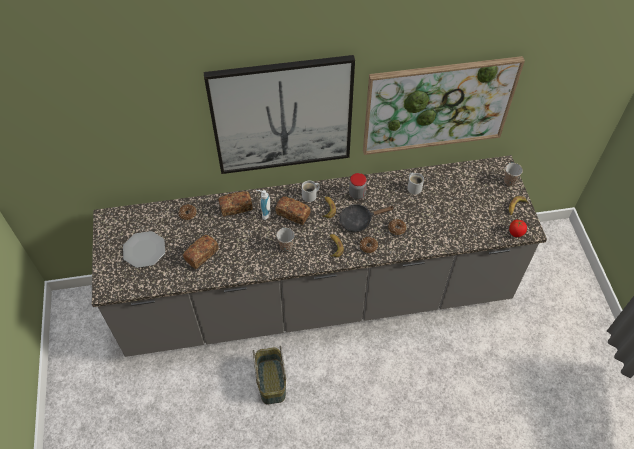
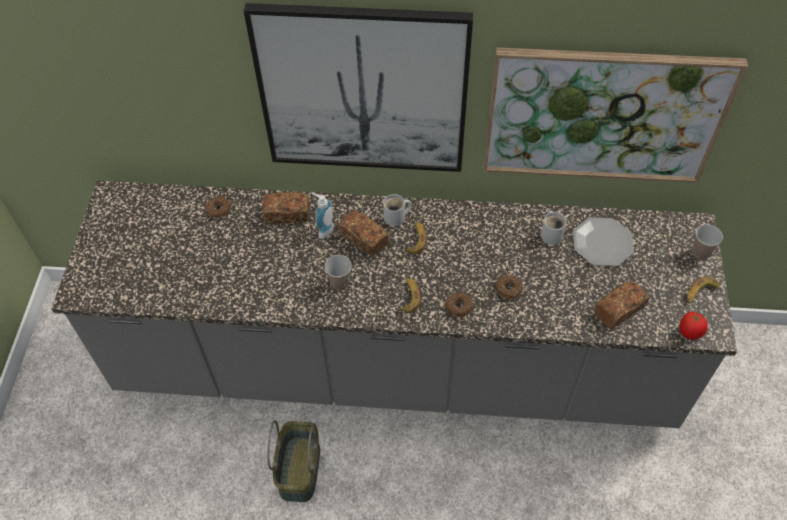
camera: 15 degrees right, 0 degrees up
(144, 250) = (145, 248): plate -> plate (602, 243)
(201, 255) = (219, 271): bread -> bread (619, 310)
(357, 194) = (464, 227): jar -> none
(359, 220) = (455, 266): black frying pan -> none

